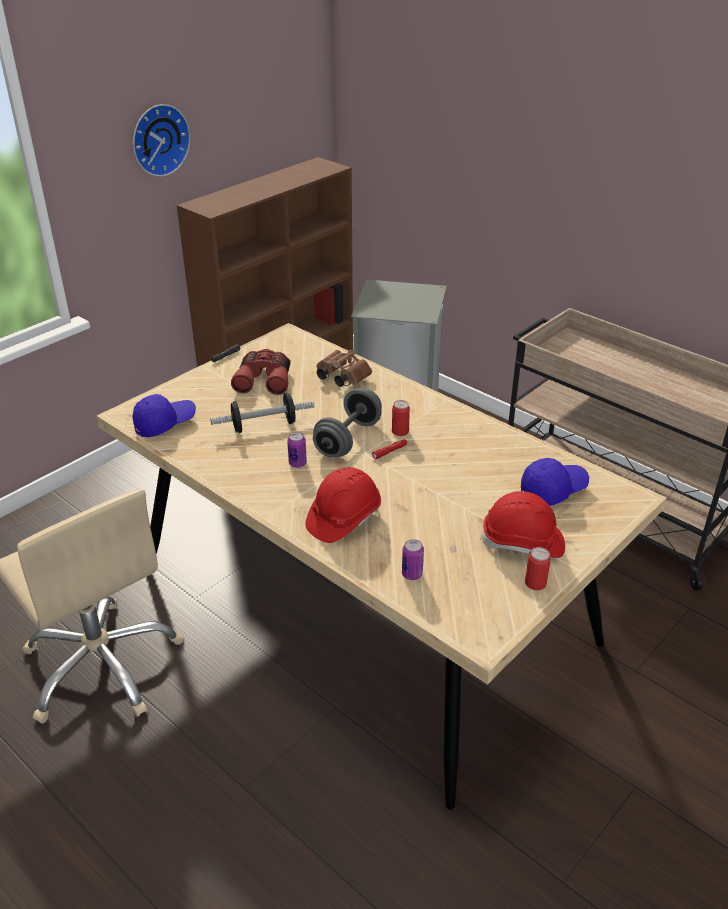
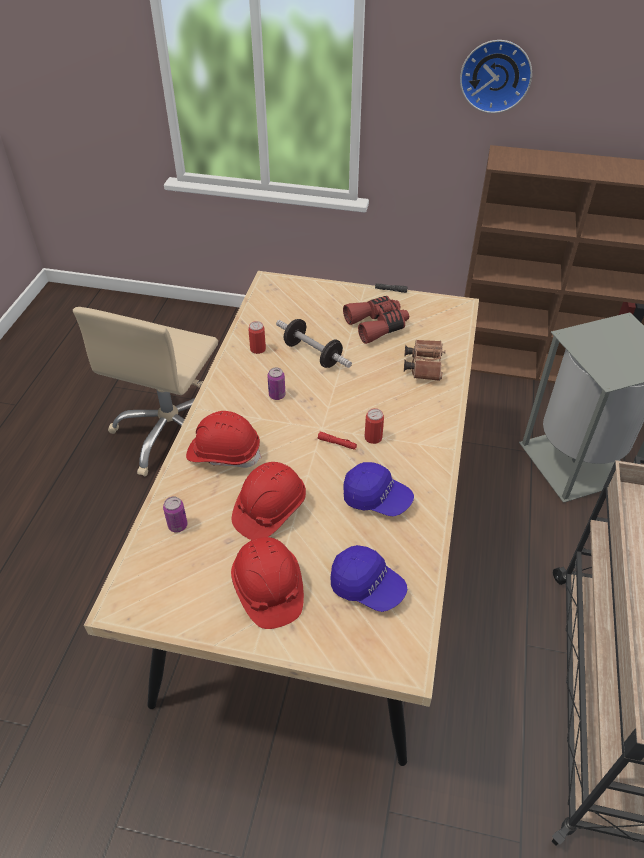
camera: 60 degrees right, 10 degrees up
(165, 423) = (273, 304): blue cap -> blue cap (376, 498)
(348, 439) = (334, 409): grey dumbbell -> none
(436, 514) = (269, 510): none -> red hard hat
(535, 583) = (213, 620): can -> can (258, 349)

